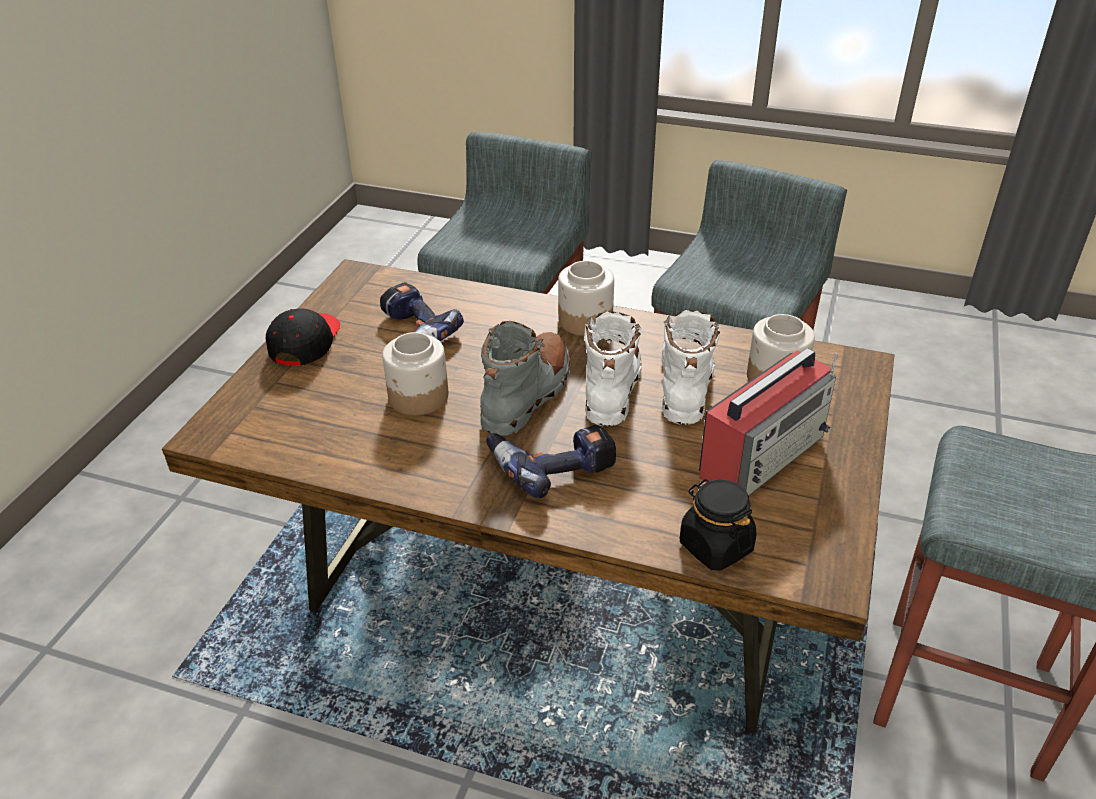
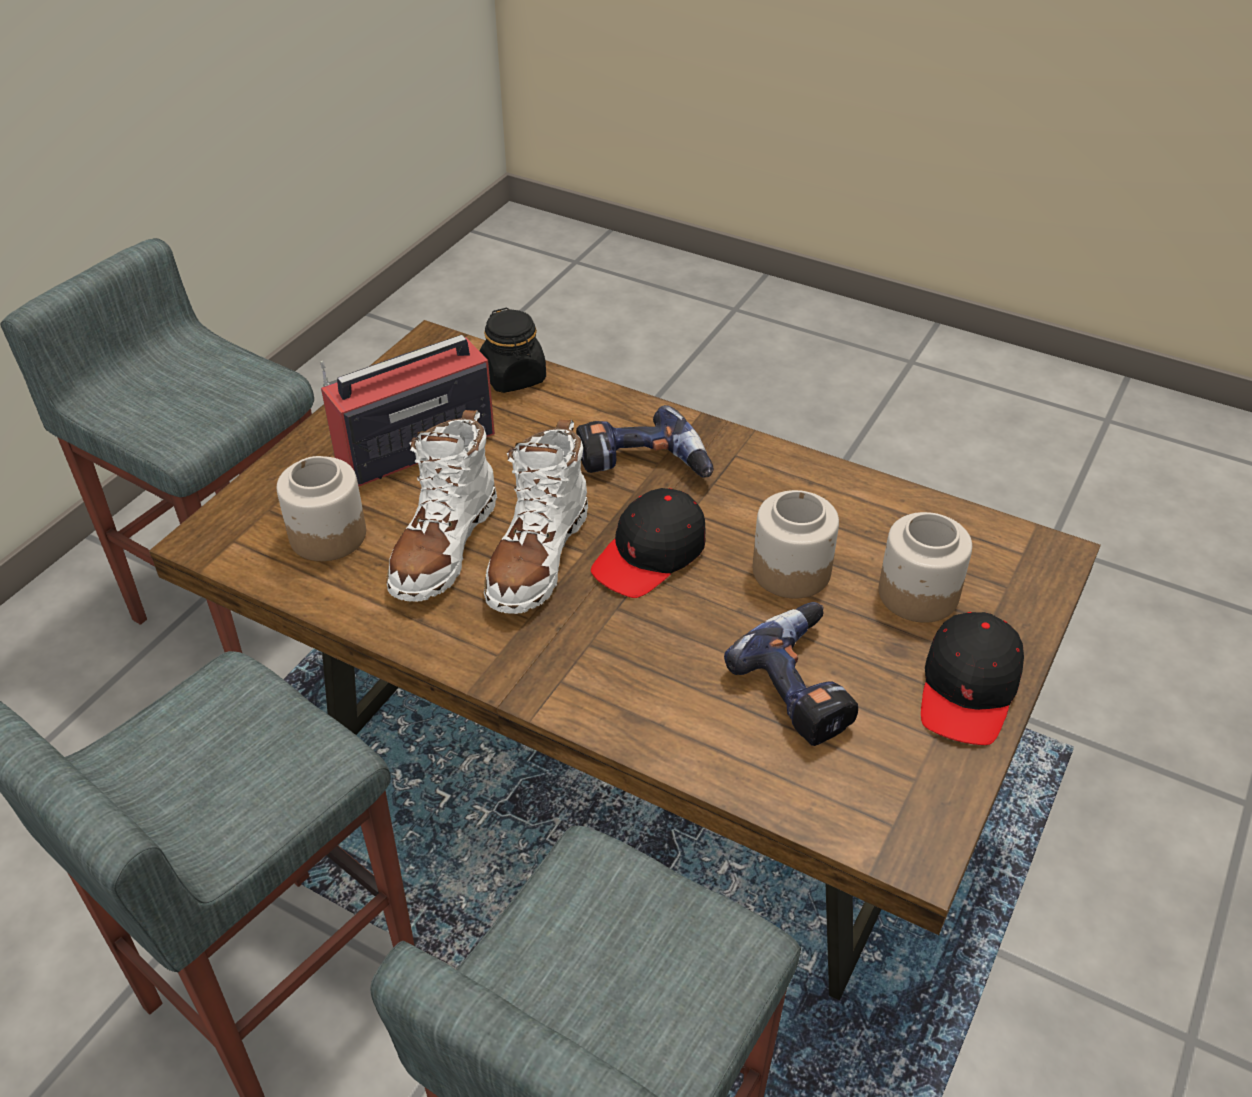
camera: 170 degrees left, 5 degrees up
(527, 394) = (650, 555): grey boot -> black cap
(586, 321) = (532, 670): jar -> jar (917, 593)

